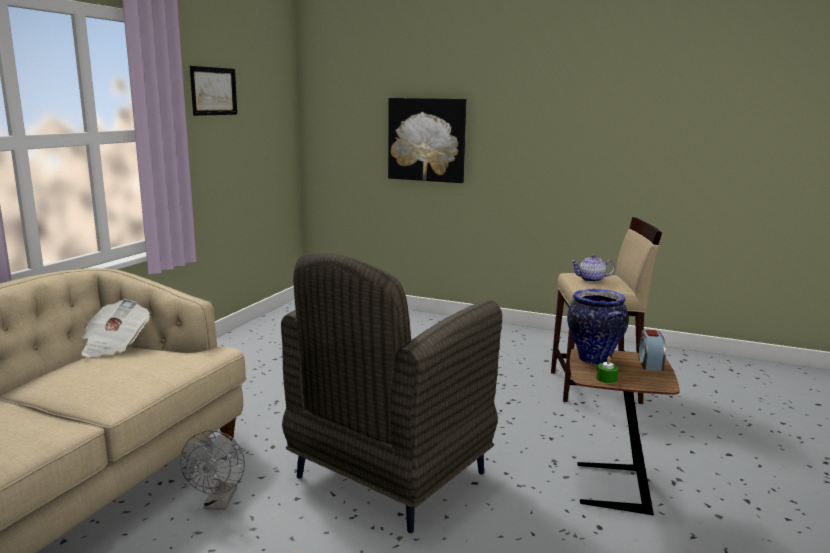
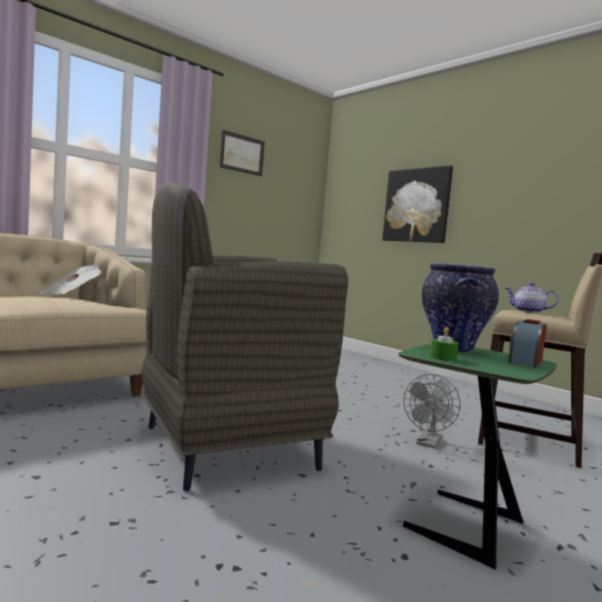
camera: 25 degrees right, 10 degrees down
(219, 503) = (68, 425): grey fan -> grey fan (428, 443)
(609, 488) = (459, 525): brown side table -> green side table

